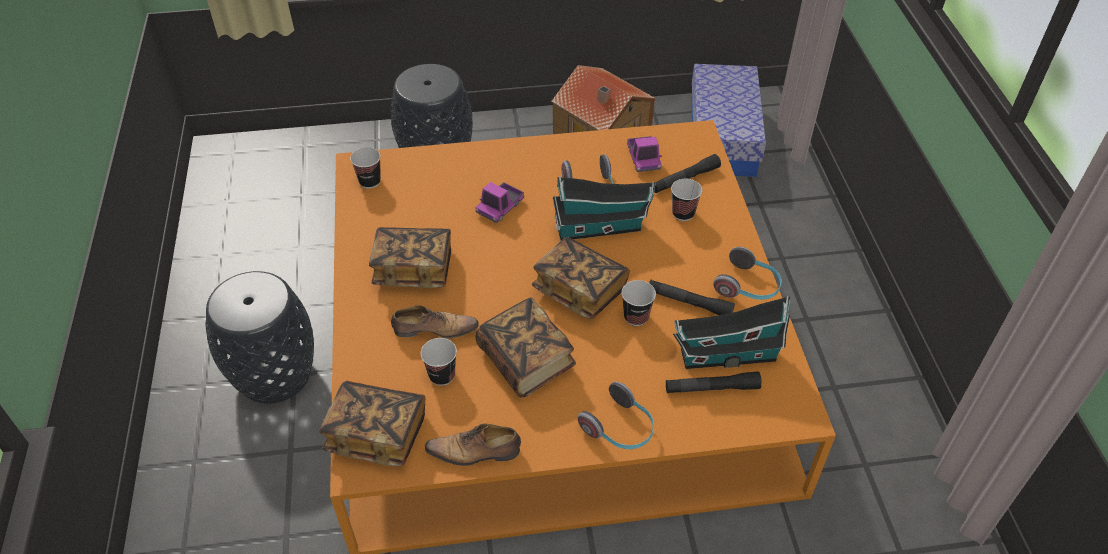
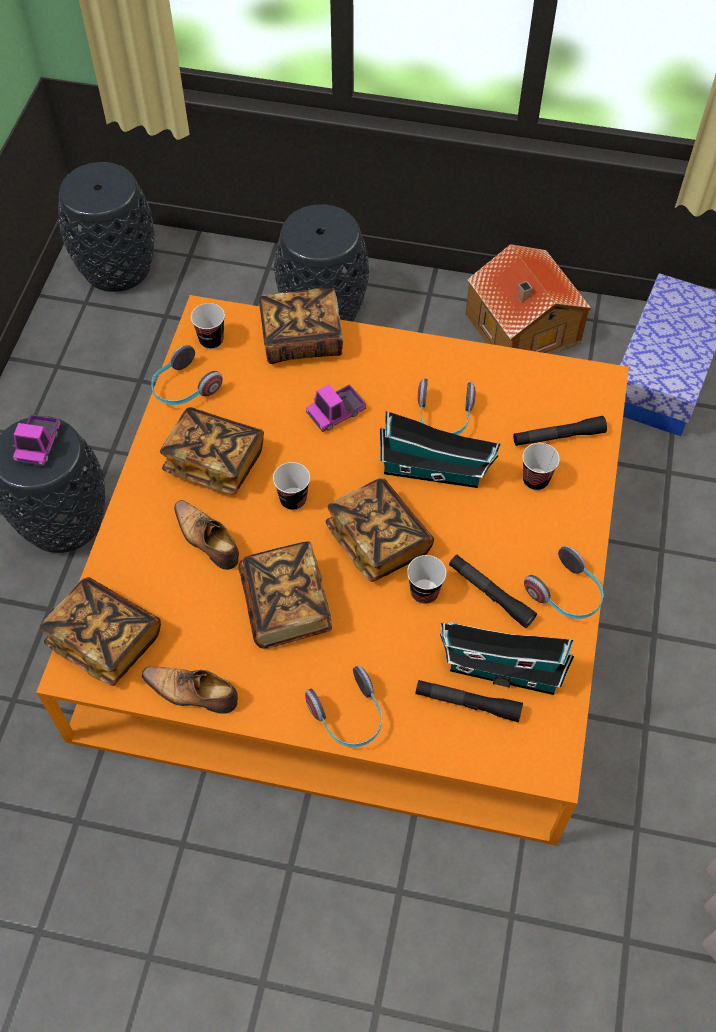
camera: 20 degrees right, 10 degrees up
(245, 168) = (117, 267): none -> black stool
(361, 222) = (184, 388): none -> headphones
(434, 329) = (207, 540): shoe -> shoe turned 150 degrees counterclockwise
(442, 375) = (194, 596): cup -> cup (293, 500)
(446, 162) = (301, 339): none -> book
(643, 159) = (522, 396): toy truck -> toy truck (39, 445)

